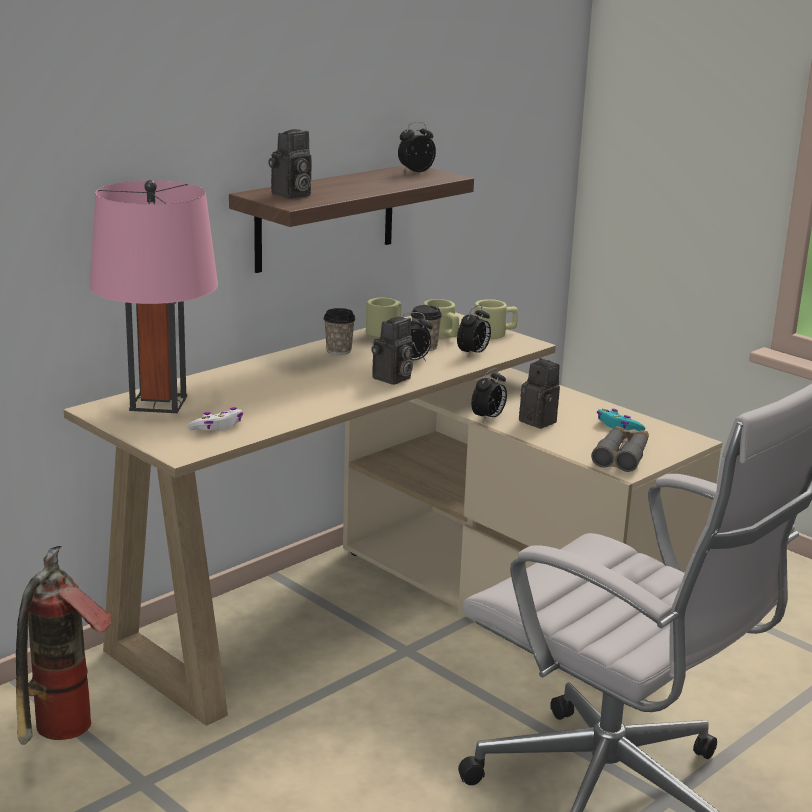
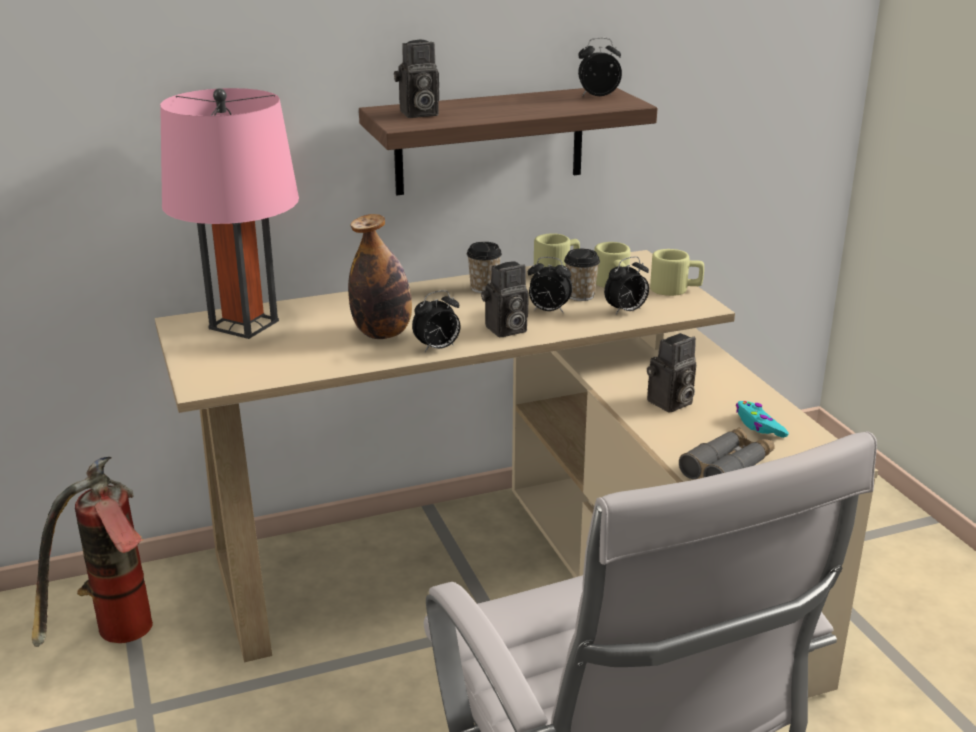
camera: 25 degrees right, 5 degrees up
(217, 427) = (269, 361): white game controller -> none
(292, 394) = (382, 333): none -> bottle
(488, 418) = (612, 390): alarm clock -> alarm clock (437, 348)
(540, 421) = (670, 404): camera -> camera turned 75 degrees clockwise

